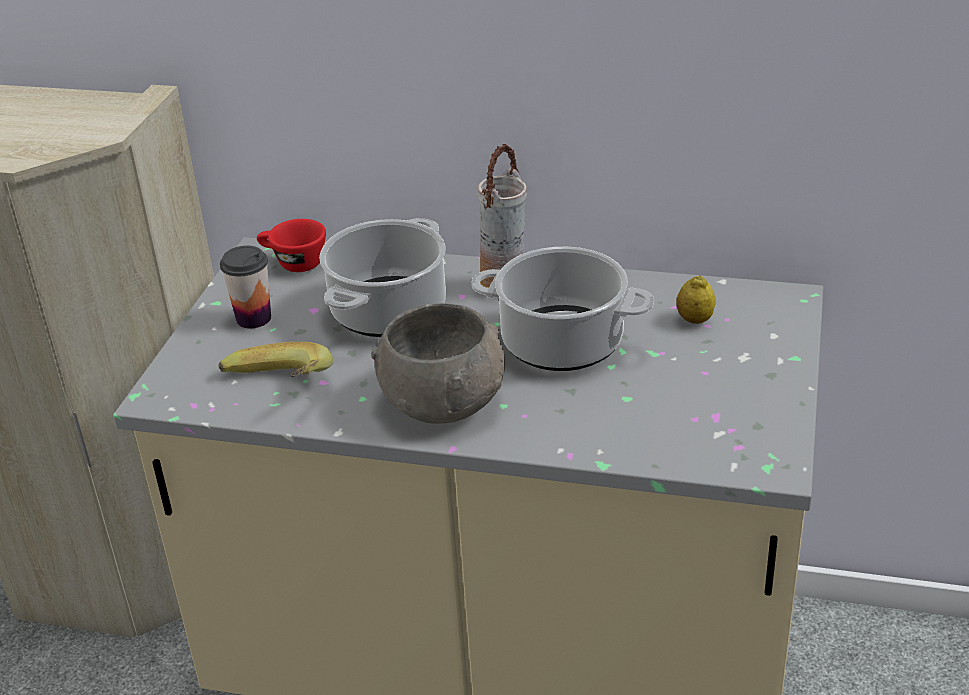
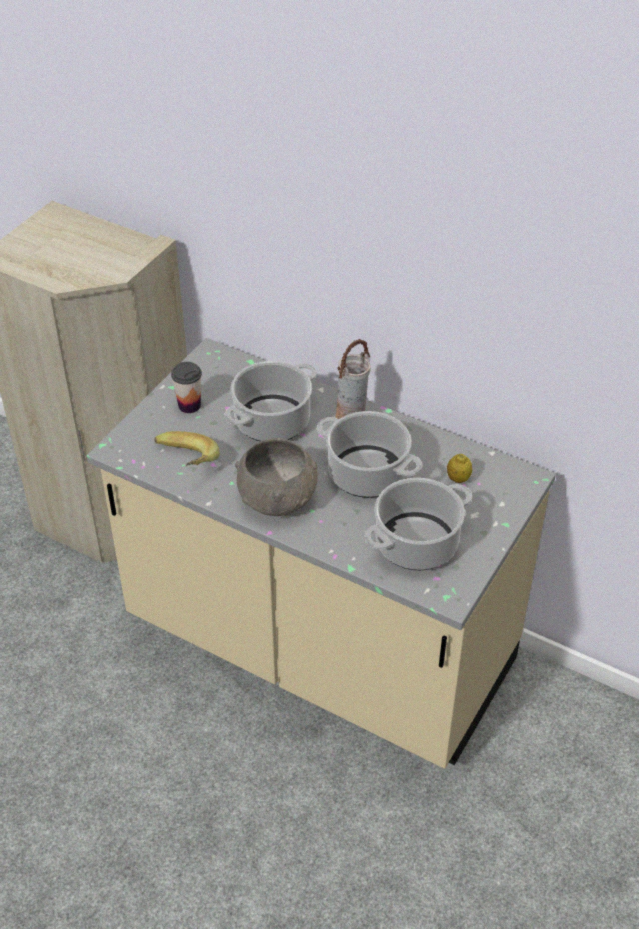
camera: 15 degrees right, 10 degrees up
(293, 263) = (228, 367): red cup -> none
(683, 409) = (417, 543): none -> cooking pot

